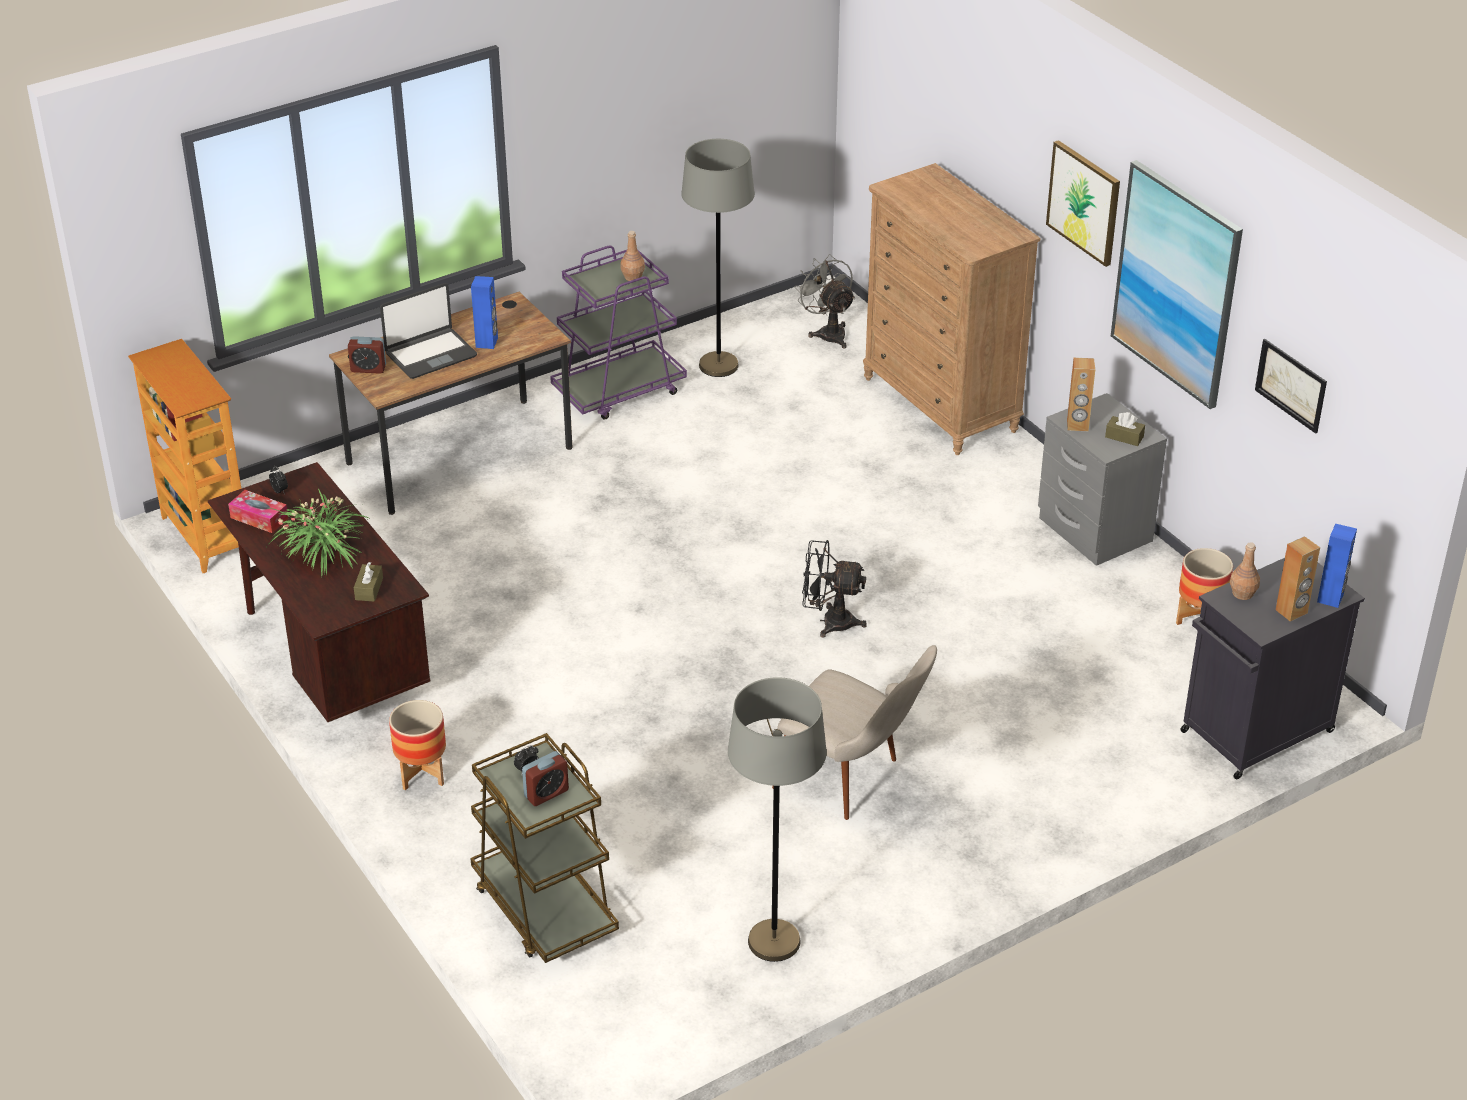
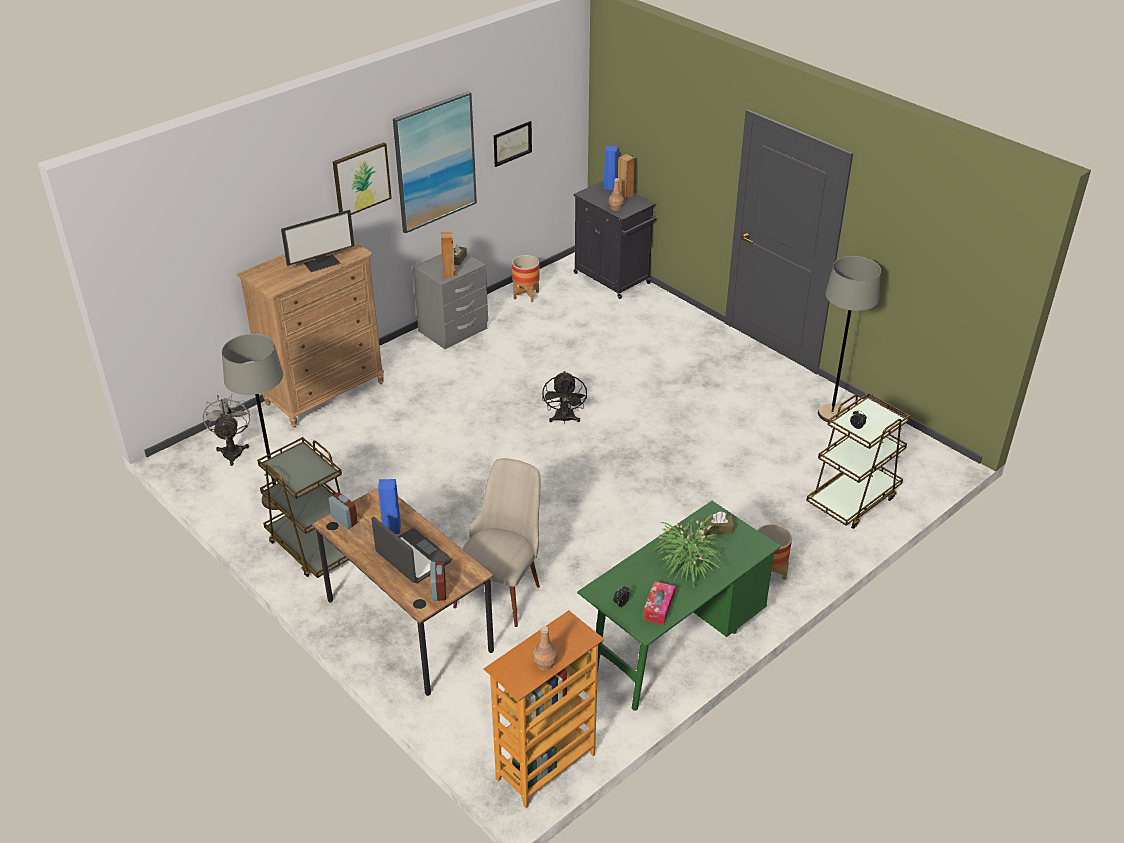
camera: 100 degrees left, 0 degrees up
(330, 660) = (674, 646): brown desk -> green desk
(546, 793) = (871, 417): alarm clock -> alarm clock (344, 520)
(619, 391) = (313, 547): purple cart -> brown cart
(632, 277) = (295, 460): brown bottle -> brown bottle (545, 664)
(828, 332) = (232, 450): grey fan -> grey fan turned 120 degrees clockwise
(854, 781) = (700, 398): beige chair -> beige chair (502, 586)
(949, 223) = (322, 263): none -> monitor

